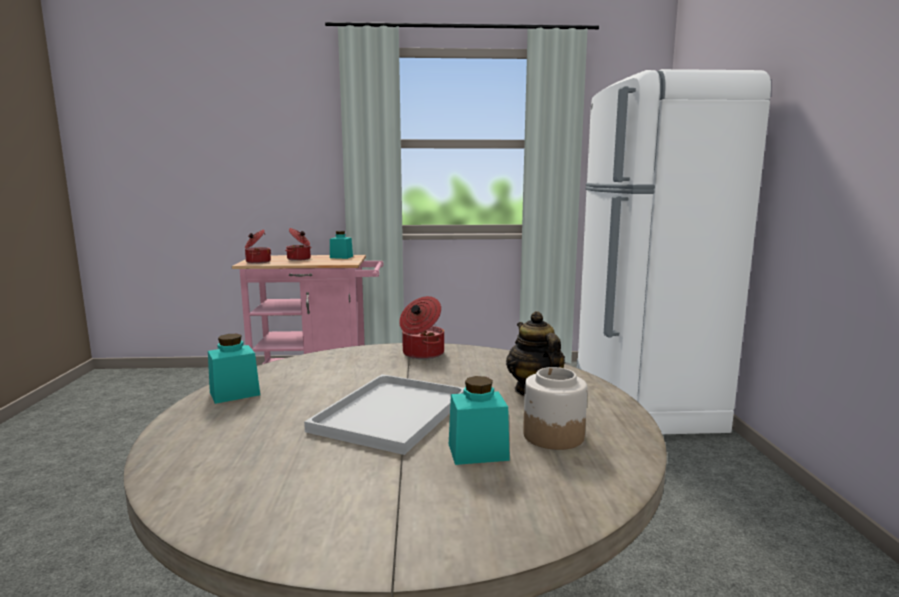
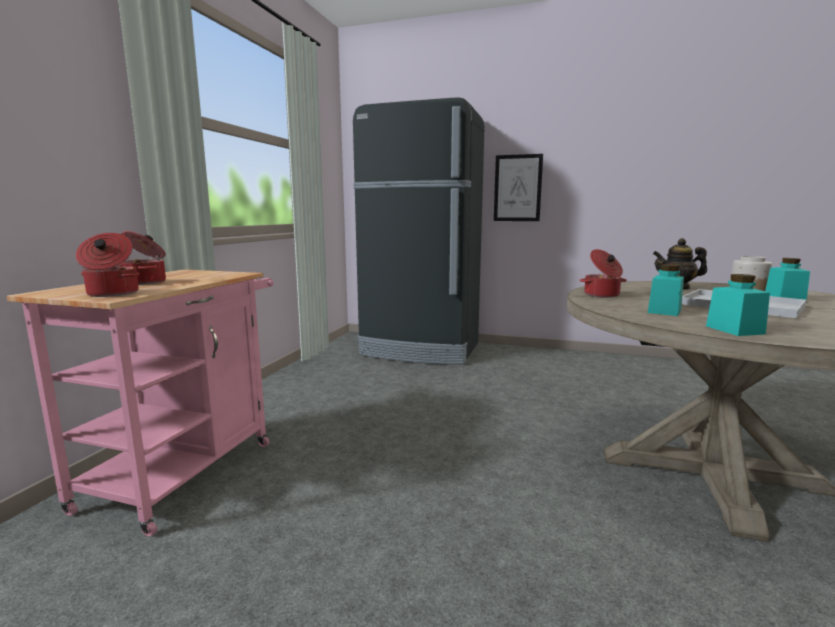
camera: 70 degrees left, 0 degrees up
(341, 257) = (182, 273): turquoise jar -> turquoise jar (664, 311)
(642, 405) = (421, 349): white fridge -> black fridge
(805, 191) = (517, 188): none -> picture

